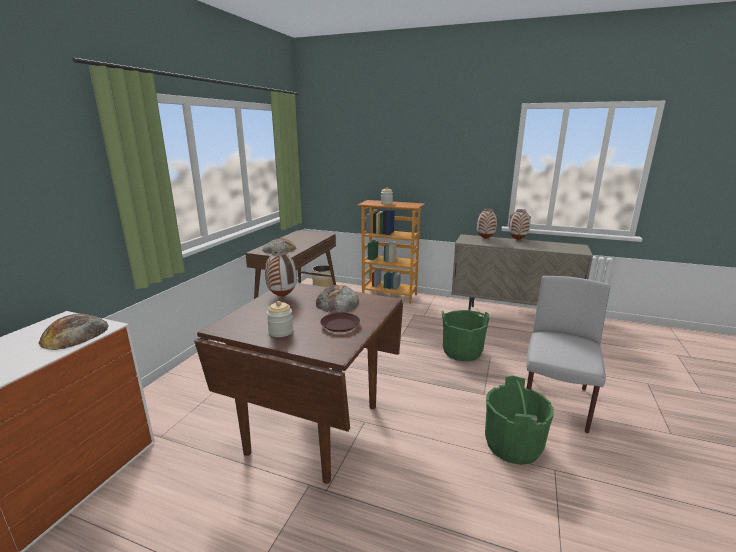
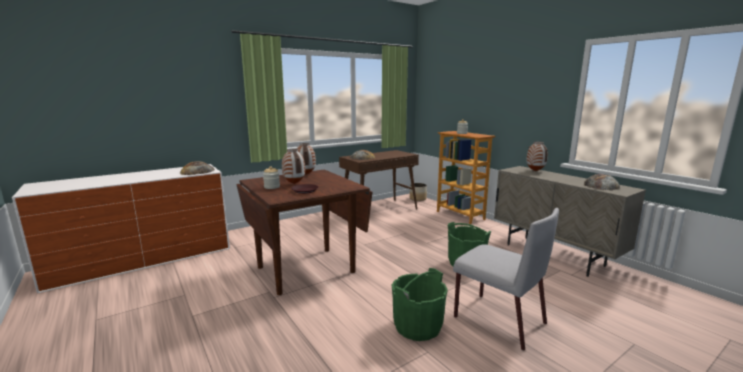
camera: 35 degrees right, 5 degrees down
(337, 302) = (328, 182): bread -> bread (601, 185)
(517, 240) = (568, 176): vase -> vase (294, 184)
(555, 403) = (497, 319): grey chair -> grey chair turned 75 degrees clockwise

